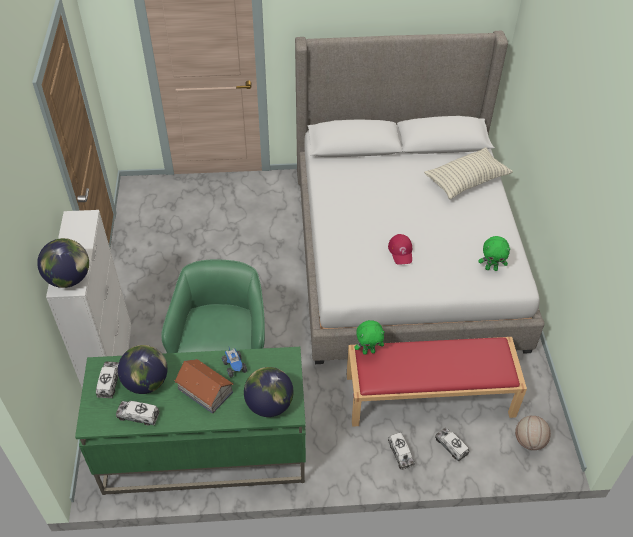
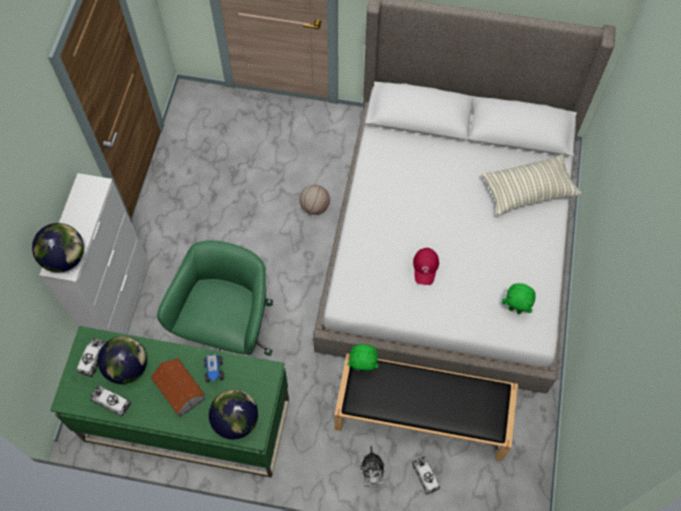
camera: 15 degrees right, 15 degrees up
(400, 454) = (373, 471): toy truck -> plush toy
(430, 394) = (423, 414): red bench -> black bench
(529, 441) = (505, 490): basketball -> basketball (314, 207)

